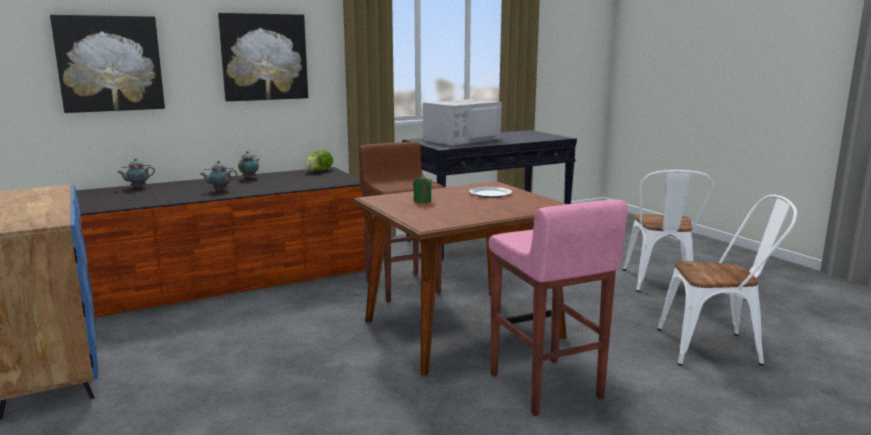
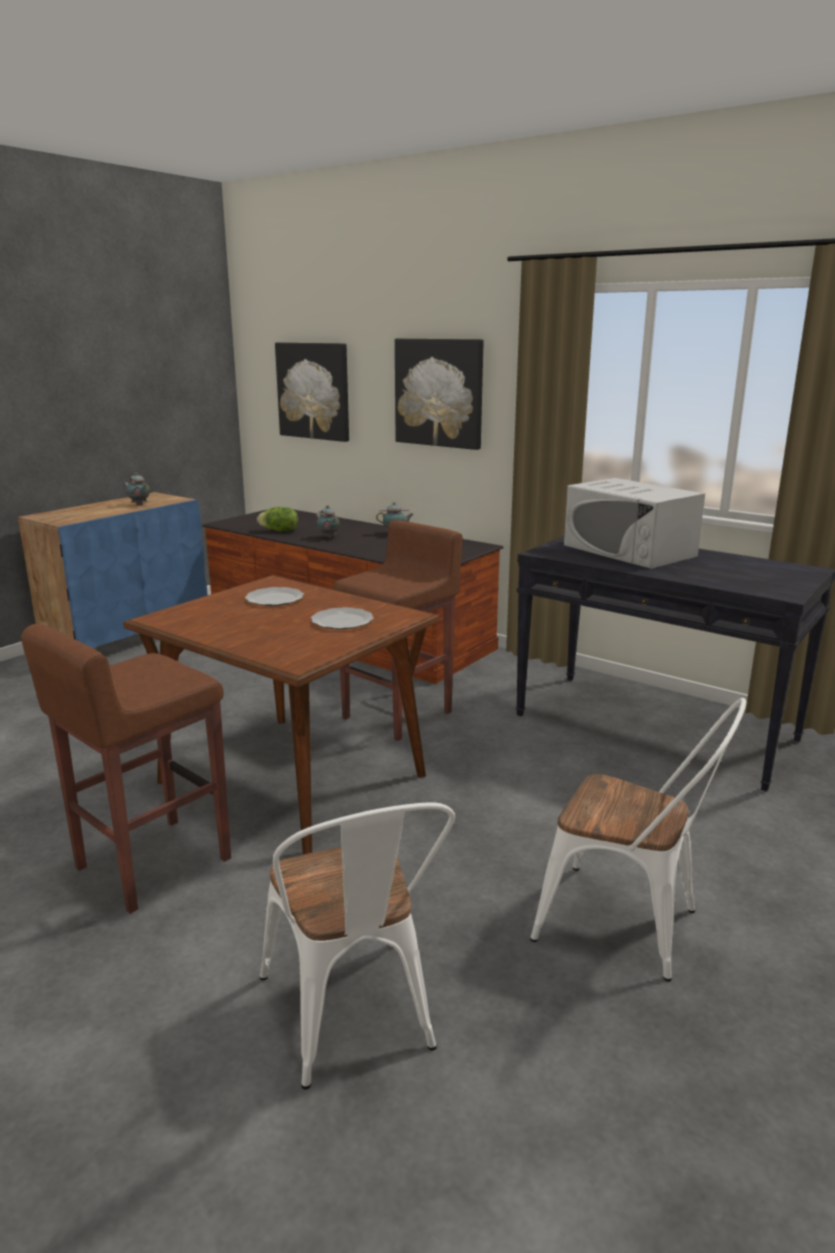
camera: 65 degrees right, 5 degrees up
(137, 187) = (312, 517): teapot -> teapot (139, 504)
(319, 170) = (469, 545): lettuce -> lettuce (279, 531)
(422, 201) = (274, 599): green candle -> plate
(461, 139) = (629, 550): white microwave -> white microwave turned 150 degrees counterclockwise
(545, 387) = (150, 863): pink stool -> brown stool
(660, 283) = (630, 926): white chair -> white chair turned 135 degrees counterclockwise

